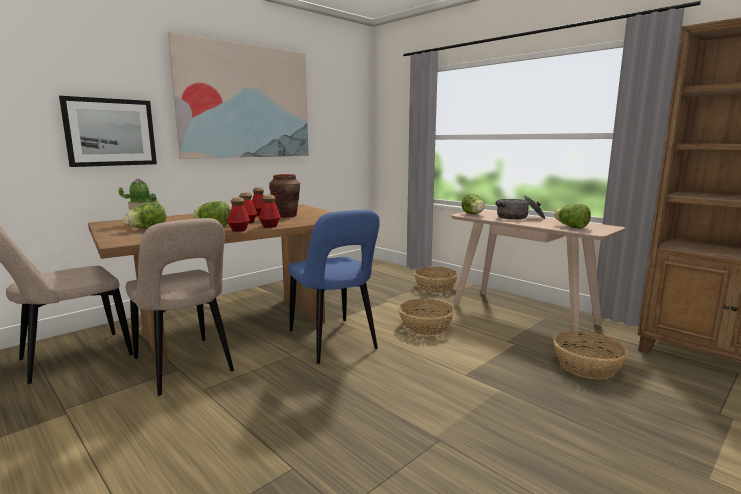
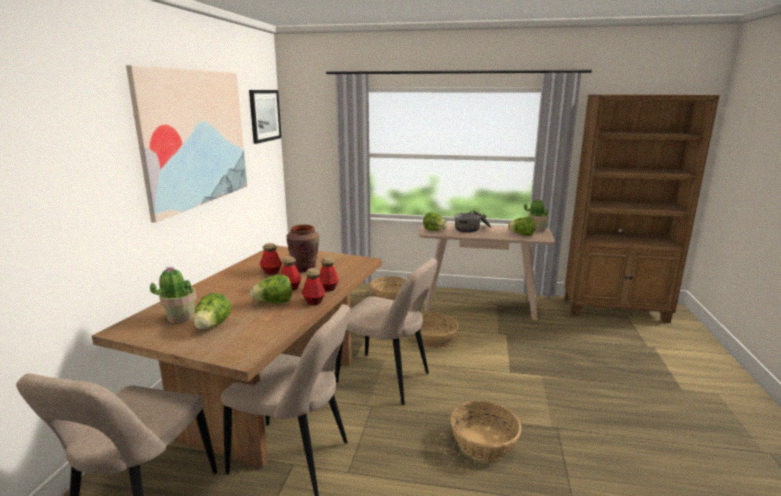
camera: 35 degrees left, 5 degrees up
(110, 132) = (86, 209): picture -> picture (264, 115)
(334, 342) = (387, 379): blue chair -> beige chair
(587, 367) = (562, 338): basket -> basket (484, 442)
(604, 226) = (537, 230): none -> potted plant

